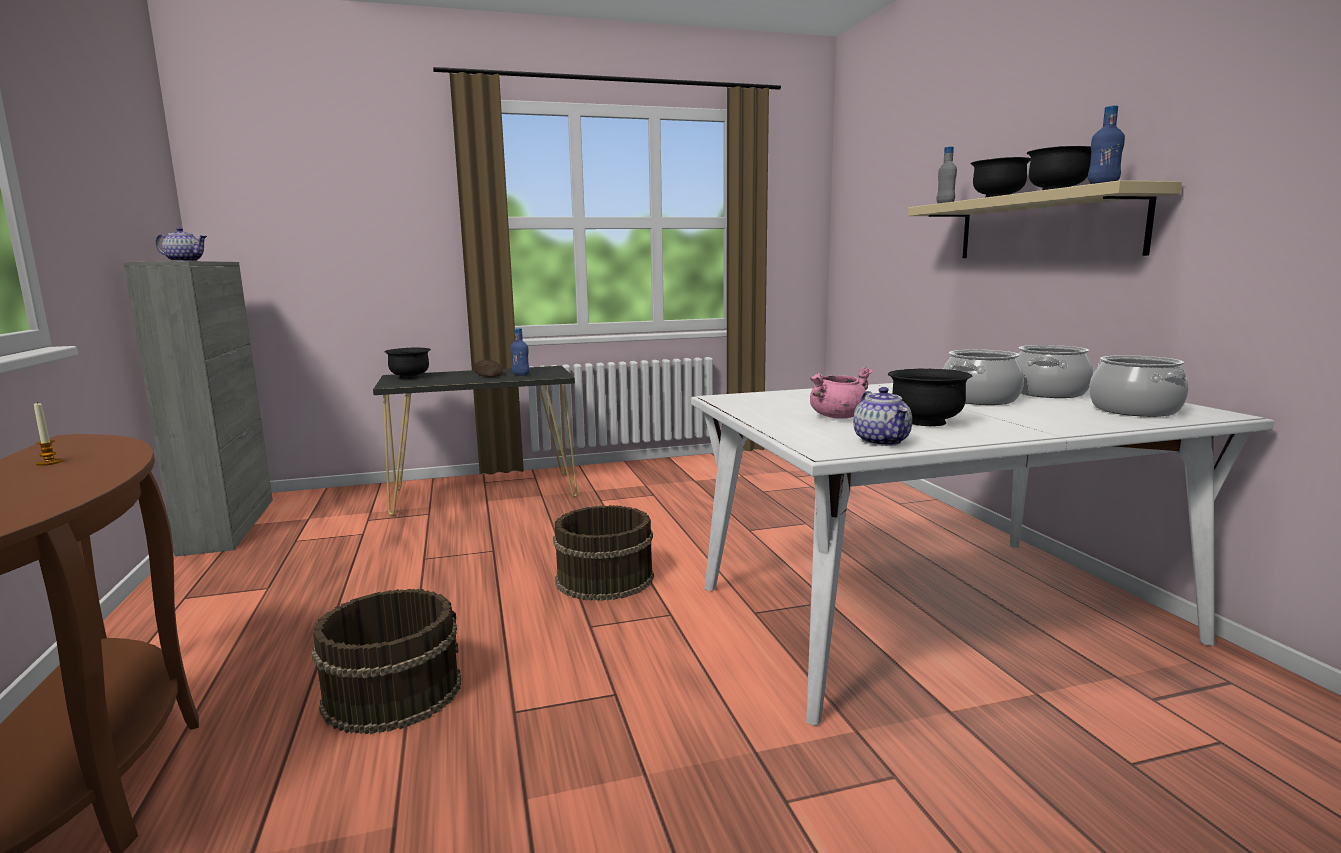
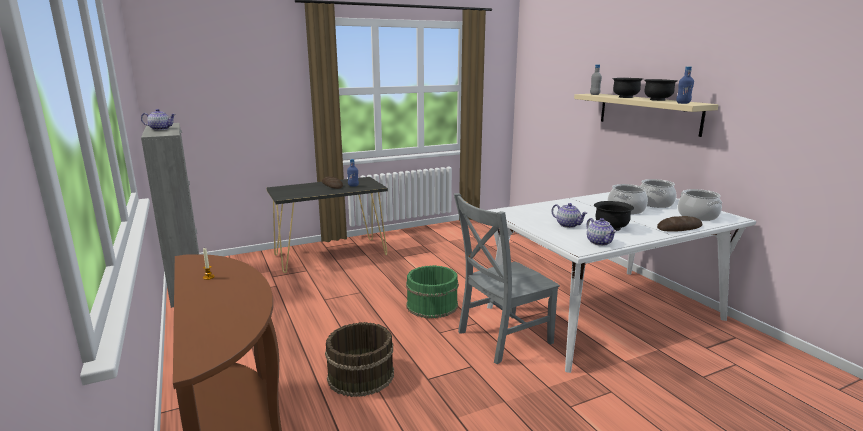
camera: 10 degrees left, 5 degrees up
(410, 377) = (287, 189): black bowl -> none
(604, 578) = (431, 305): brown bucket -> green bucket
(704, 646) = (501, 338): none -> grey chair
(838, 416) = (568, 225): pink cooking pot -> teapot
(1081, 425) = (679, 228): none -> bread

